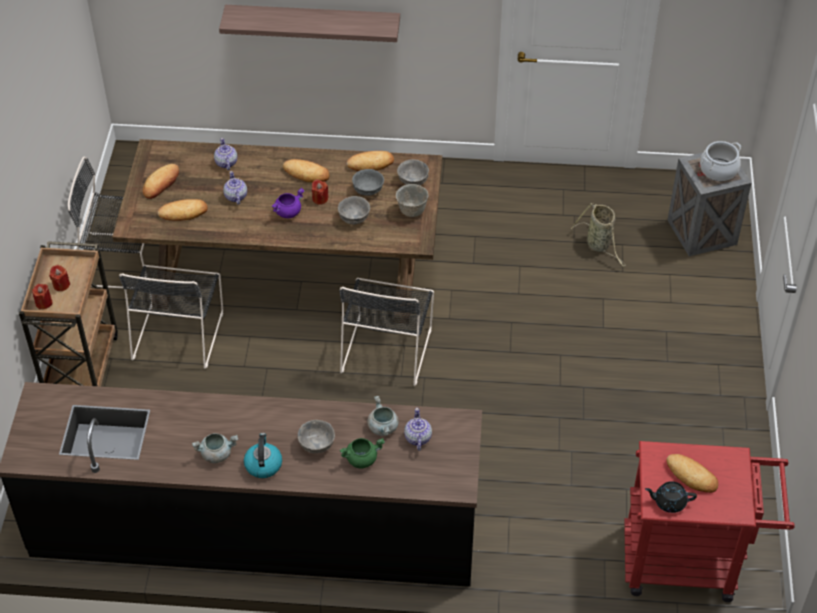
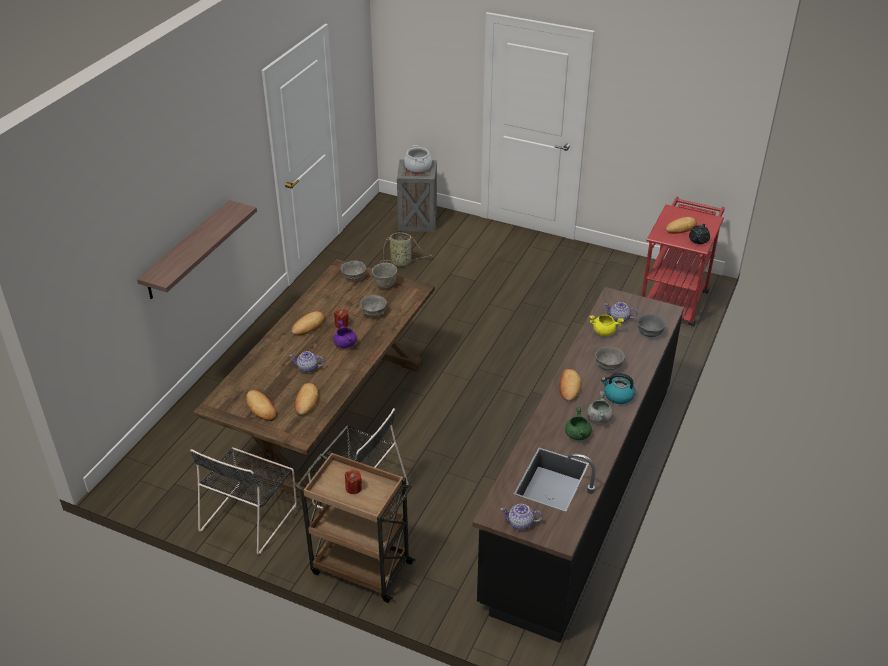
camera: 70 degrees left, 10 degrees down
(44, 303) = (369, 503): red candle -> none
(226, 163) = (264, 366): teapot -> teapot (520, 523)
(362, 459) = (629, 347): green cooking pot -> green cooking pot (577, 434)
(367, 190) = (349, 300): grey bowl -> grey bowl (650, 333)
(370, 164) = (321, 292): bread -> bread (569, 387)
(383, 428) = (604, 331): grey cooking pot -> yellow cooking pot
(387, 348) = (439, 380): black chair -> none

